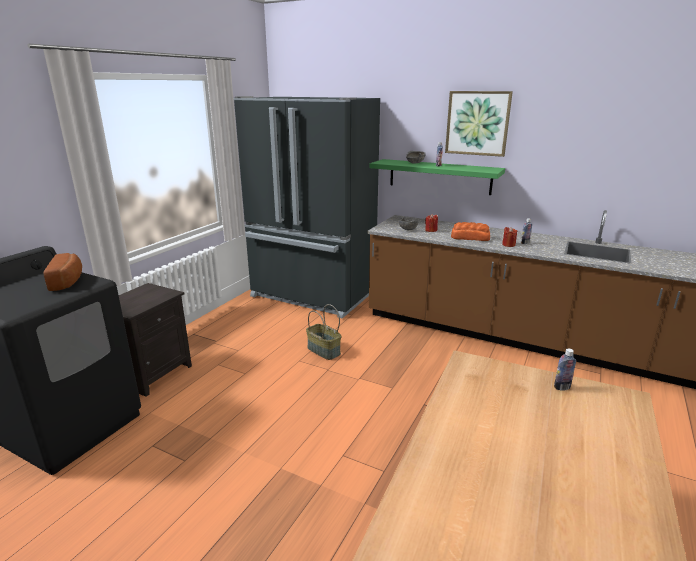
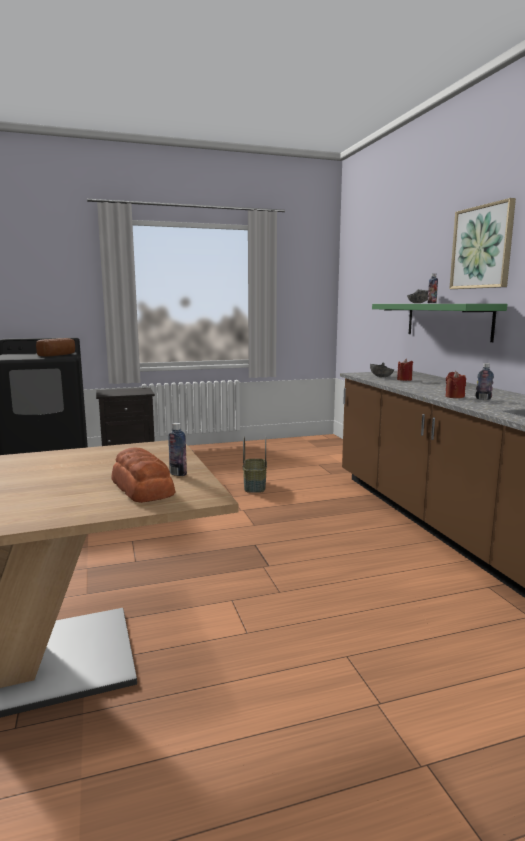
camera: 45 degrees right, 10 degrees down
(312, 295) = (326, 453): black fridge -> none
(469, 237) = (428, 388): bread -> bread (142, 487)

